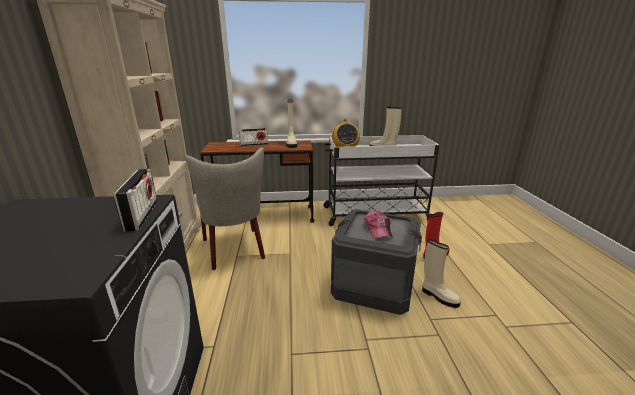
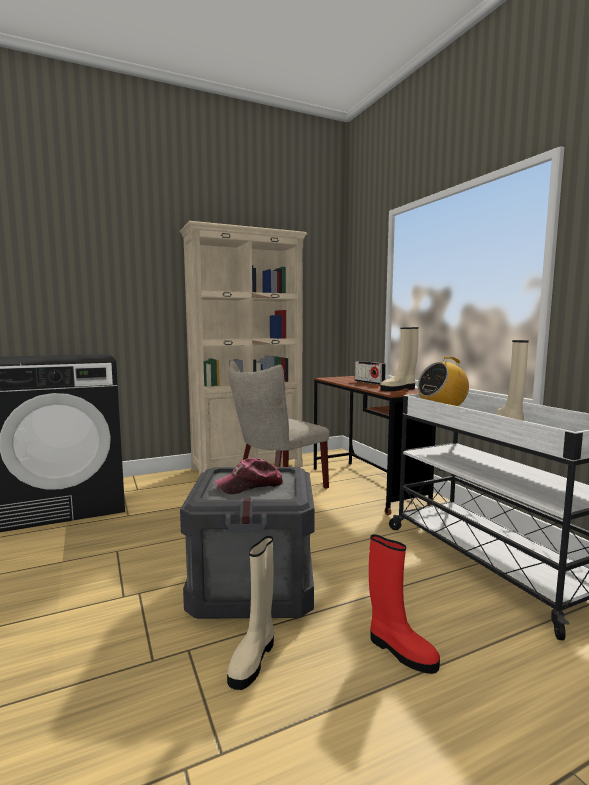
camera: 70 degrees right, 15 degrees down
(142, 215) = (76, 360): radio -> none

